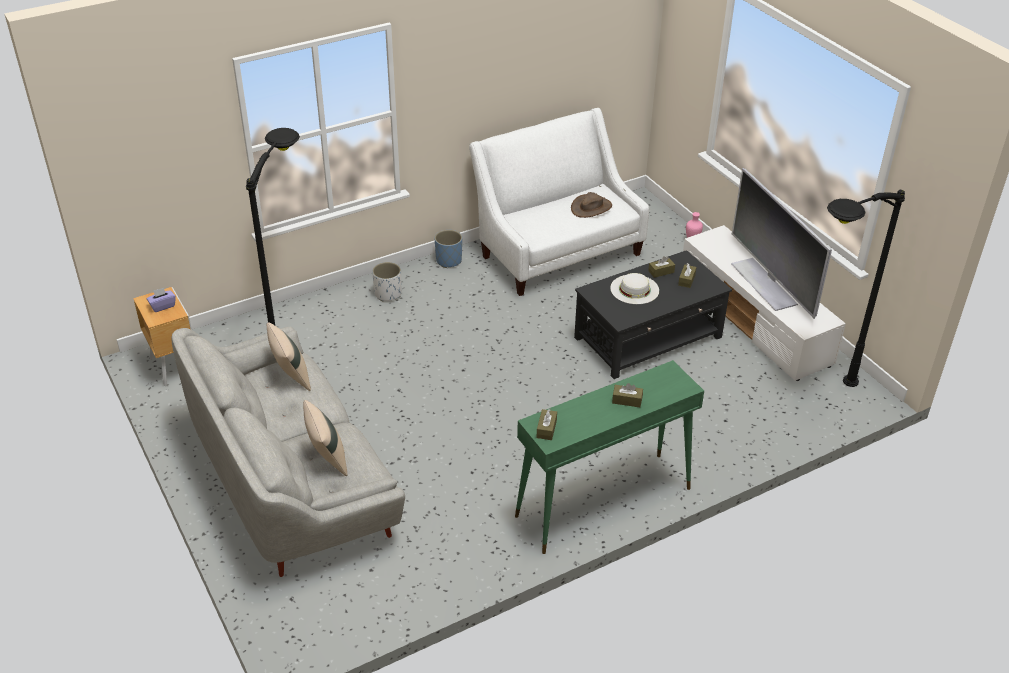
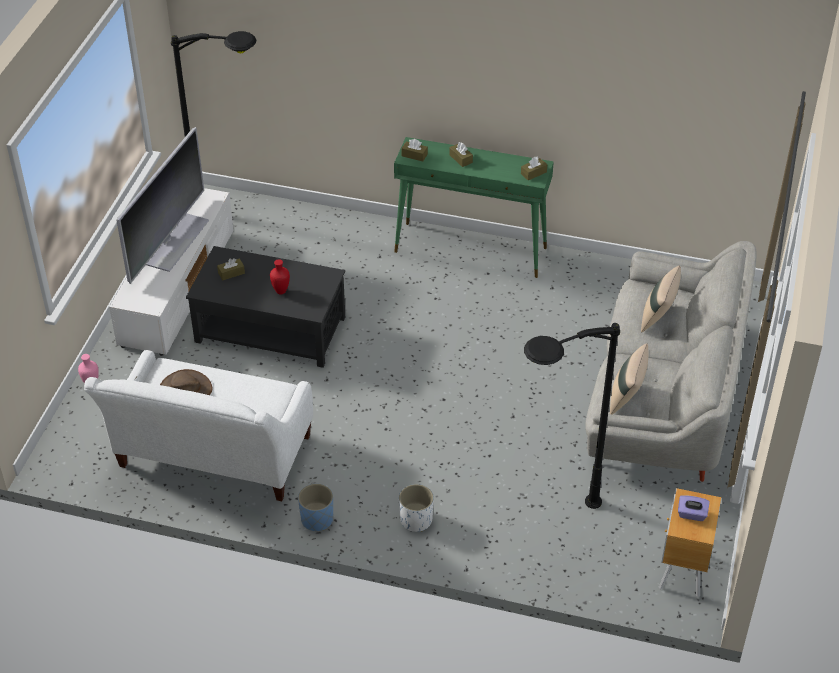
camera: 135 degrees left, 5 degrees up
(634, 289) = (280, 291): white hat -> red vase
(661, 271) = (237, 292): brown tissue box -> brown tissue box (414, 155)

